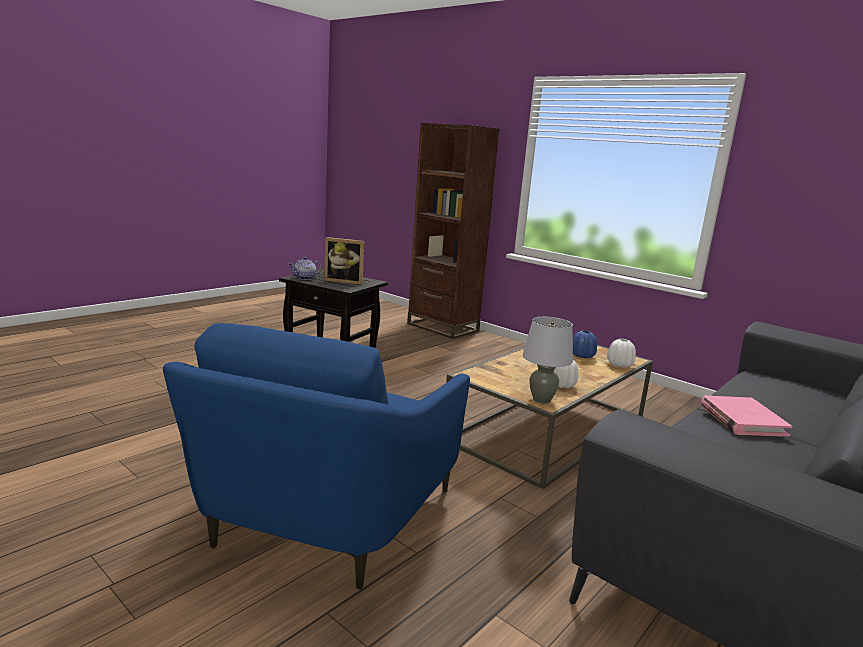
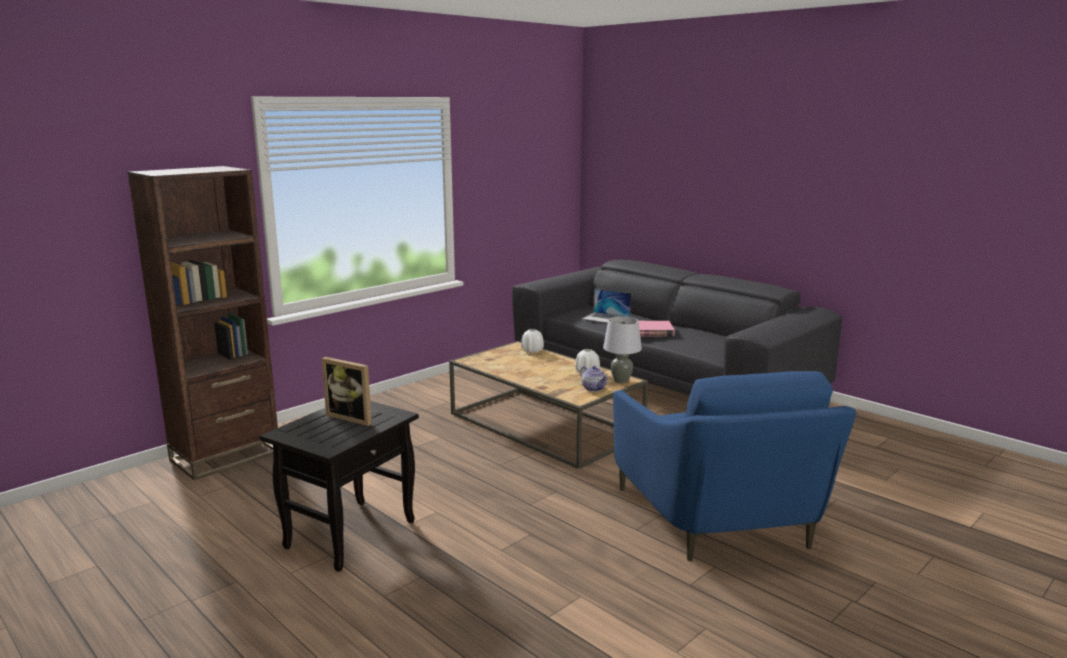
camera: 85 degrees left, 0 degrees up
(305, 278) = (334, 441): teapot -> teapot (593, 388)
(322, 518) = (722, 519): blue armchair -> blue armchair turned 60 degrees clockwise
(344, 281) = (353, 417): picture frame -> picture frame turned 105 degrees clockwise
(582, 356) = (513, 359): blue vase -> none
(774, 395) = (606, 318): none -> laptop

